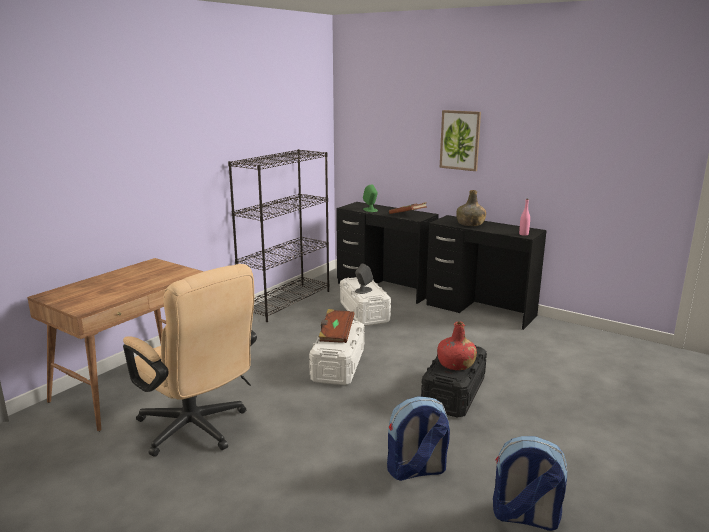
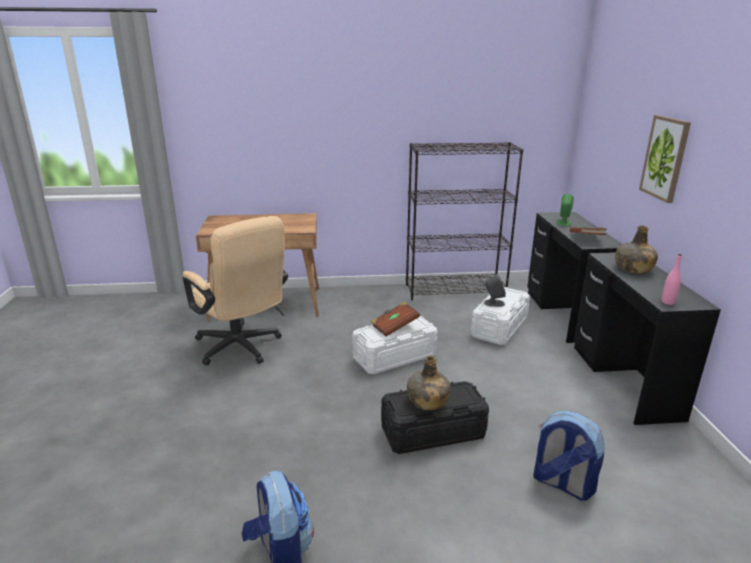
camera: 50 degrees right, 5 degrees up
(198, 430) = (242, 349): beige office chair -> beige office chair turned 45 degrees counterclockwise
(416, 471) = (289, 462): backpack -> backpack (561, 484)
(456, 364) = (427, 401): red bottle -> green bottle

